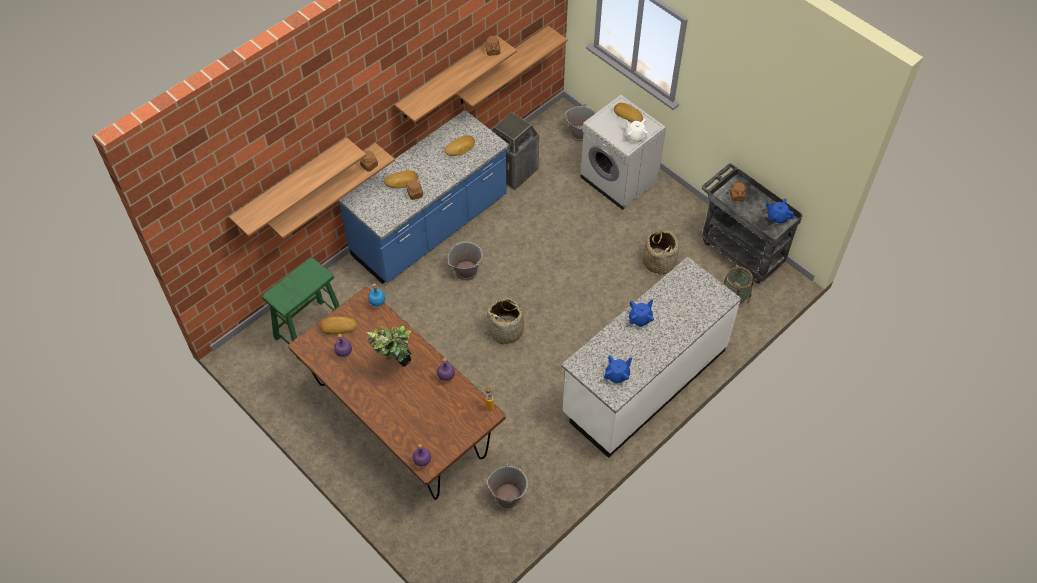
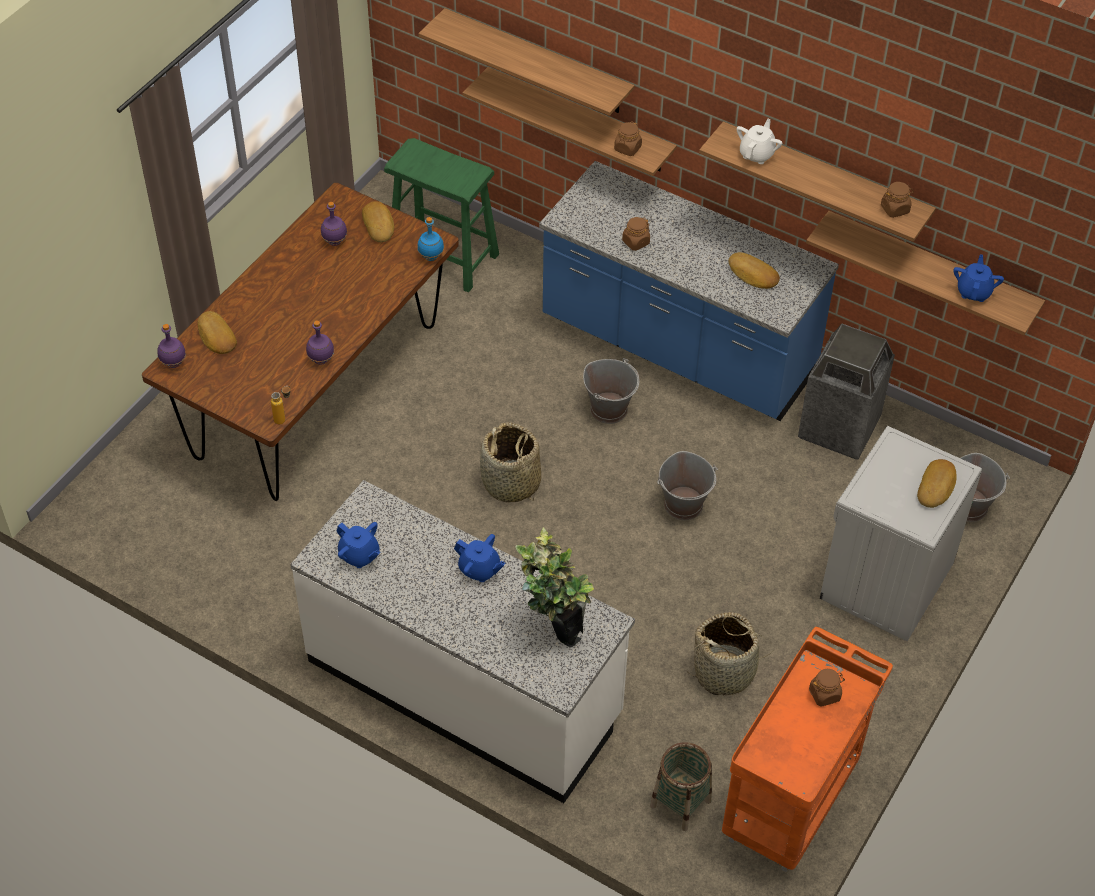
camera: 75 degrees right, 5 degrees down
(395, 367) = (325, 300): potted plant -> potted plant (553, 628)
(401, 181) = (655, 221): bread -> bread (216, 337)
(508, 496) = (216, 543): grey bucket -> grey bucket (684, 505)
(635, 136) = (888, 505): white teapot -> white teapot (757, 154)
(738, 253) = (793, 797): black cart -> orange cart
(777, 217) = (799, 768): blue teapot -> blue teapot (974, 291)

